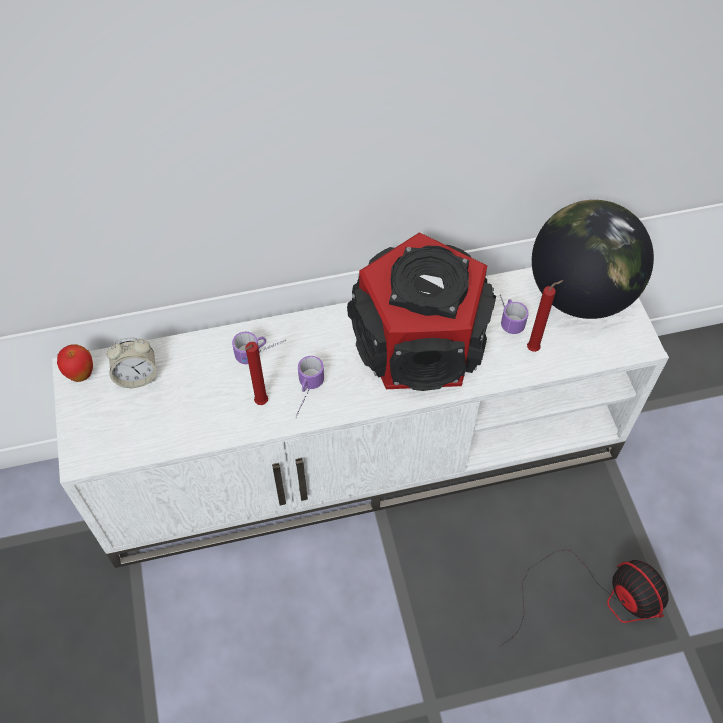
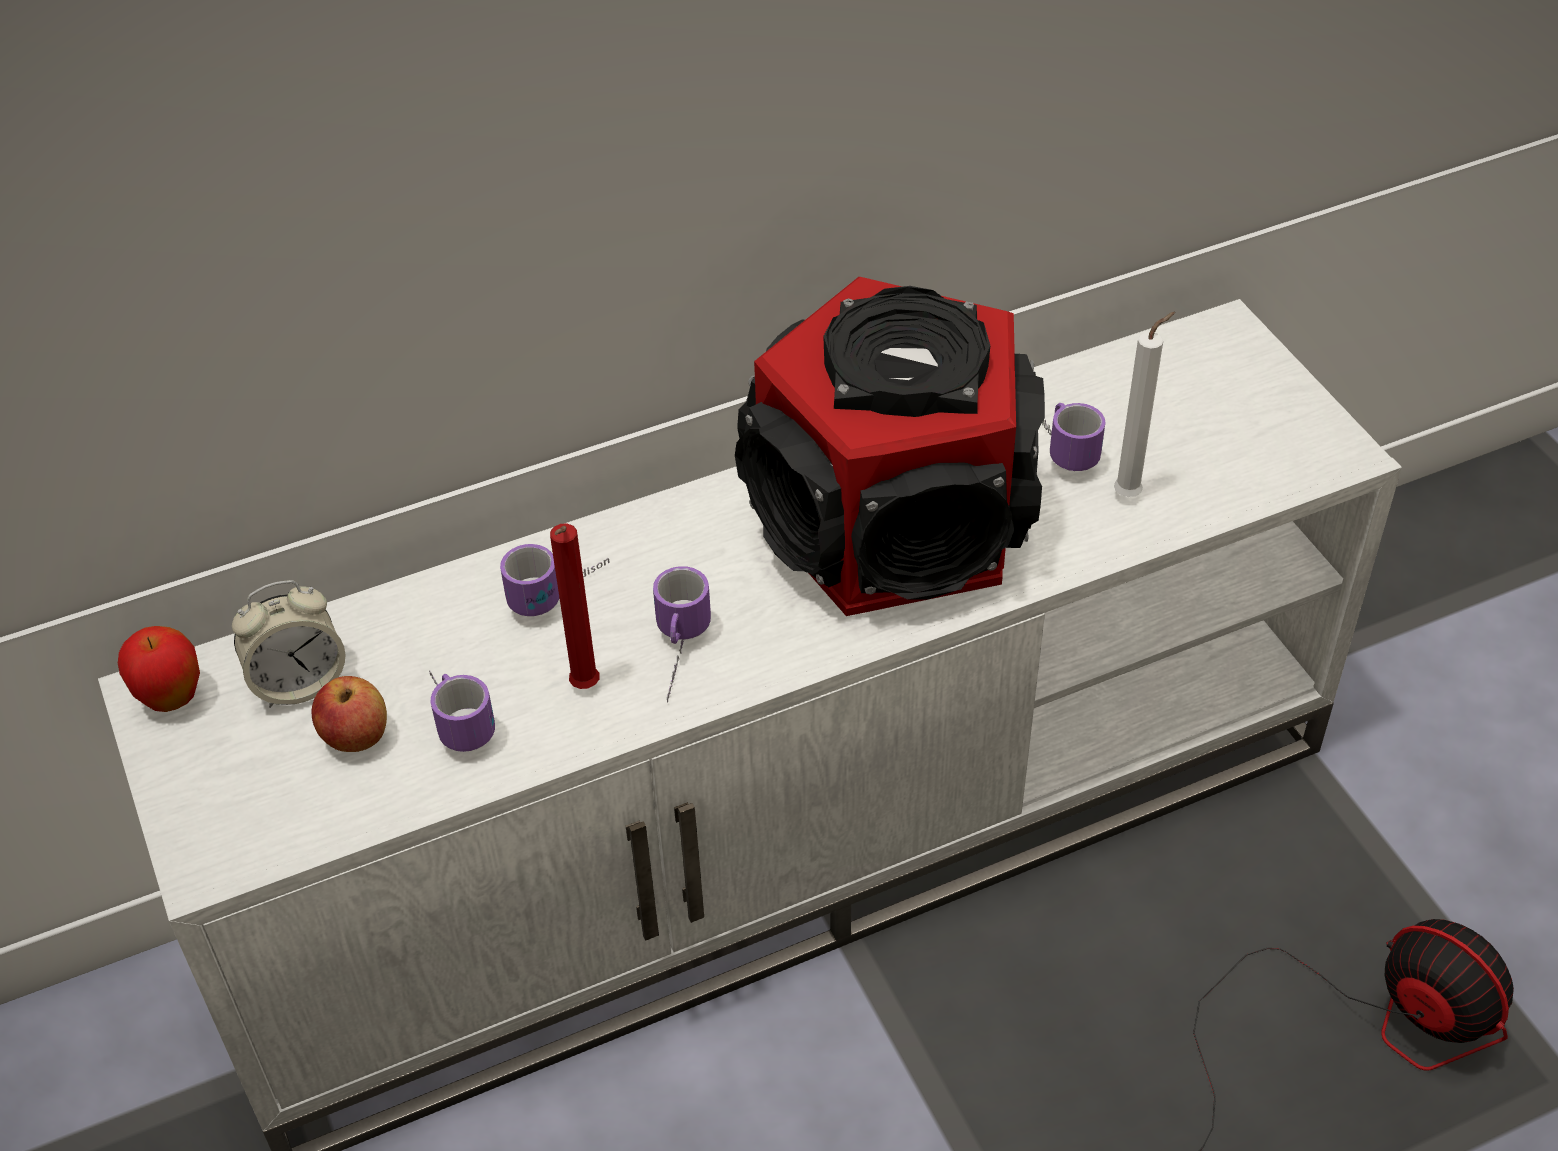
camera: 10 degrees left, 10 degrees down
(156, 409) = (355, 738): none -> apple
(201, 407) = (456, 717): none -> mug
(535, 348) = (1131, 494): red candle -> white candle
(580, 294) = (1192, 384): globe -> none

